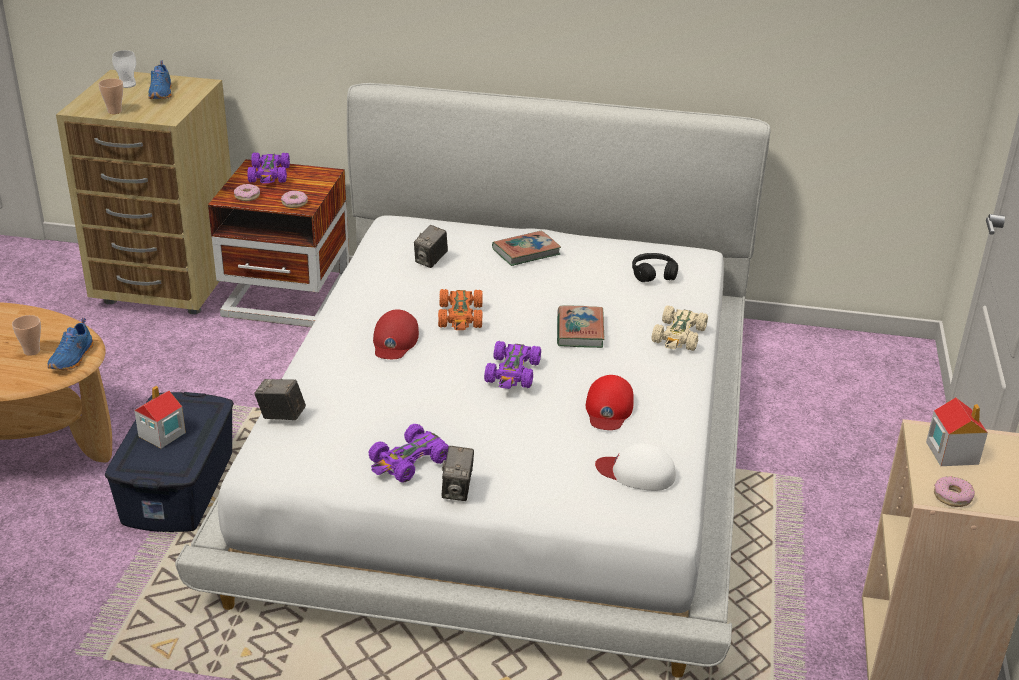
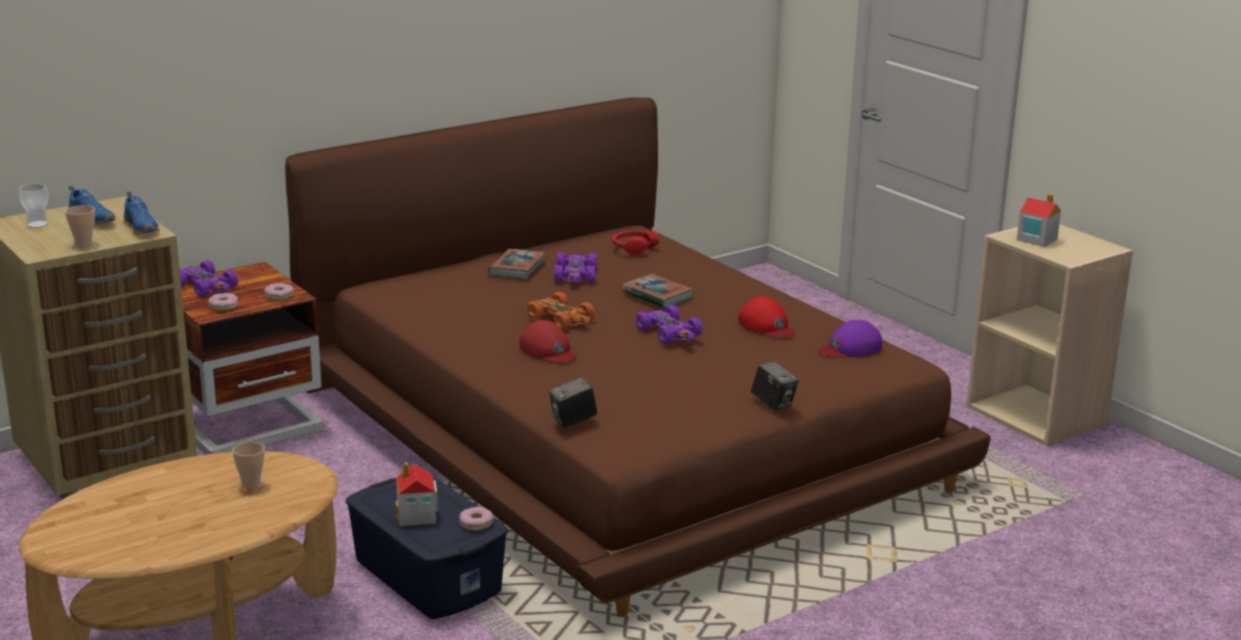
camera: 45 degrees left, 10 degrees down
(73, 358) = (302, 472): blue shoe -> blue shoe (142, 228)
(409, 462) = (713, 404): purple toy car -> purple toy car (576, 275)
(431, 261) = (459, 299): camera -> none
(506, 444) = (618, 433): white bed -> brown bed
(636, 472) = (850, 348): white cap -> purple cap
(653, 274) = (633, 248): black headphones -> red headphones
(679, 336) = (721, 275): beige toy car -> none
(952, 496) = (1075, 256): donut -> donut (476, 524)

